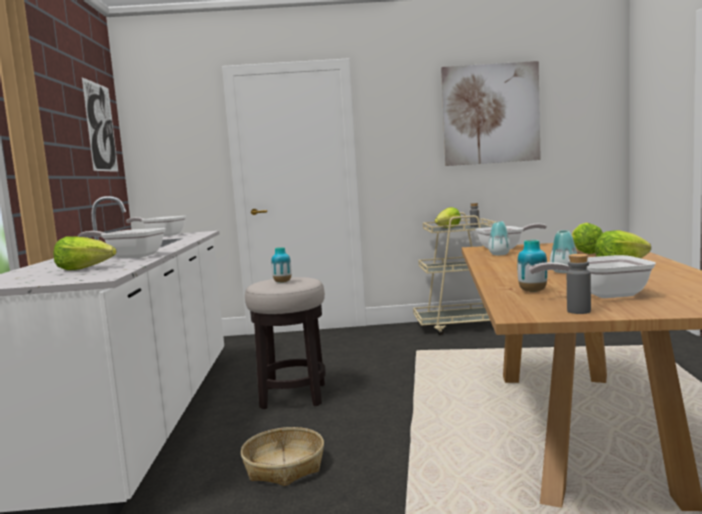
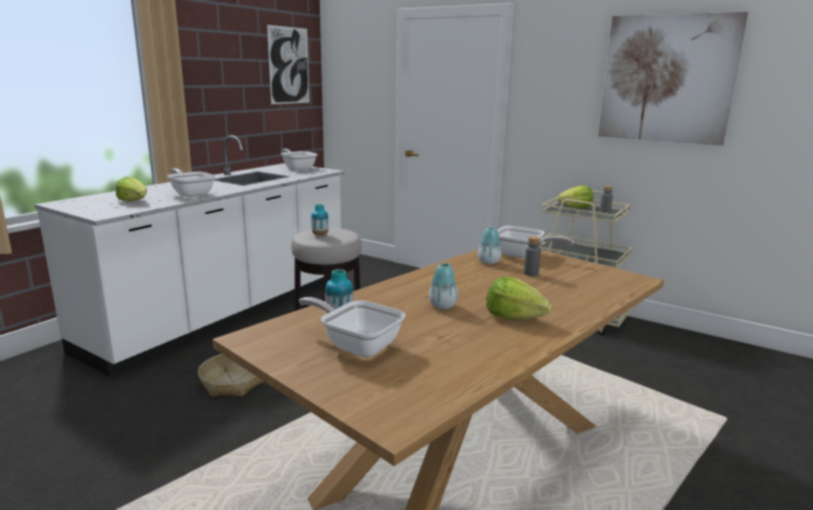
camera: 35 degrees right, 10 degrees up
(578, 311) = (282, 353): grey bottle -> grey bottle (531, 274)
(585, 252) = (557, 288): lettuce -> none

